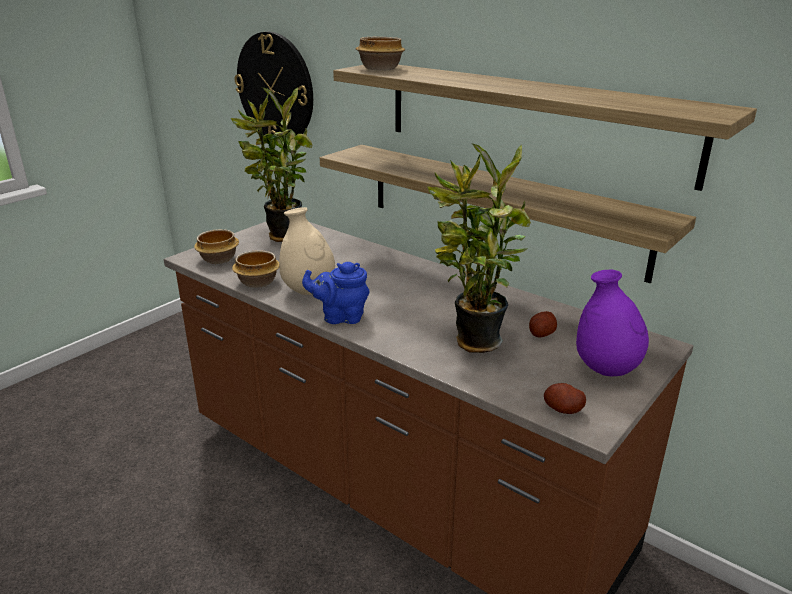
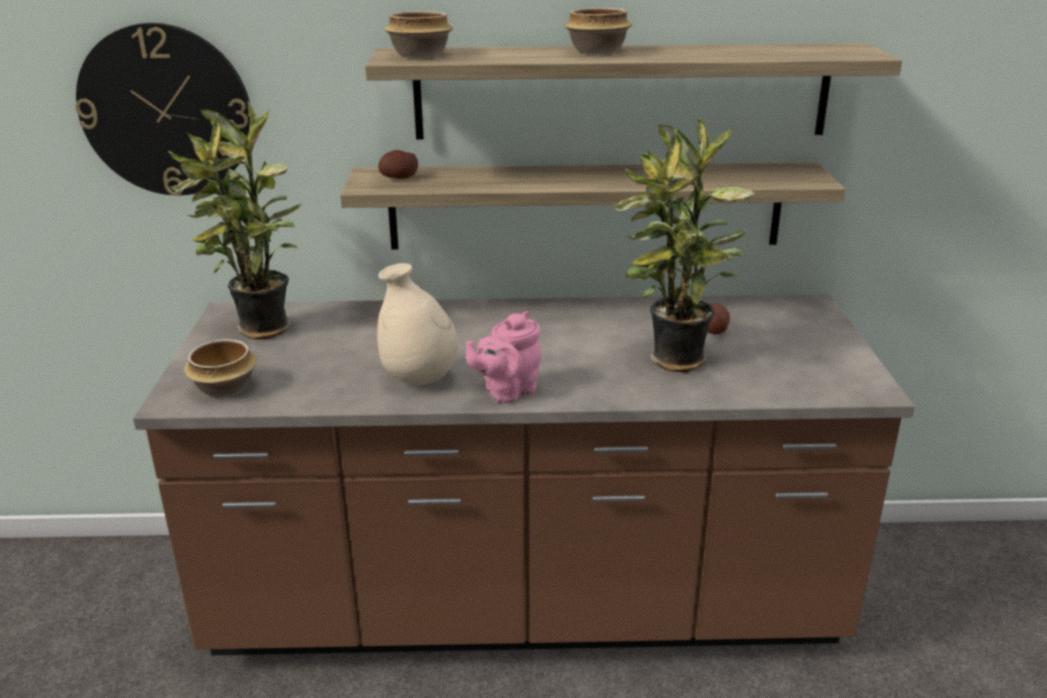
camera: 40 degrees left, 0 degrees up
(257, 282) = (335, 395): bowl -> bowl (597, 52)
(340, 317) = (506, 392): blue teapot -> pink teapot
(563, 409) = (834, 386): potato -> potato (399, 178)
(606, 370) = (809, 340): purple vase -> none

